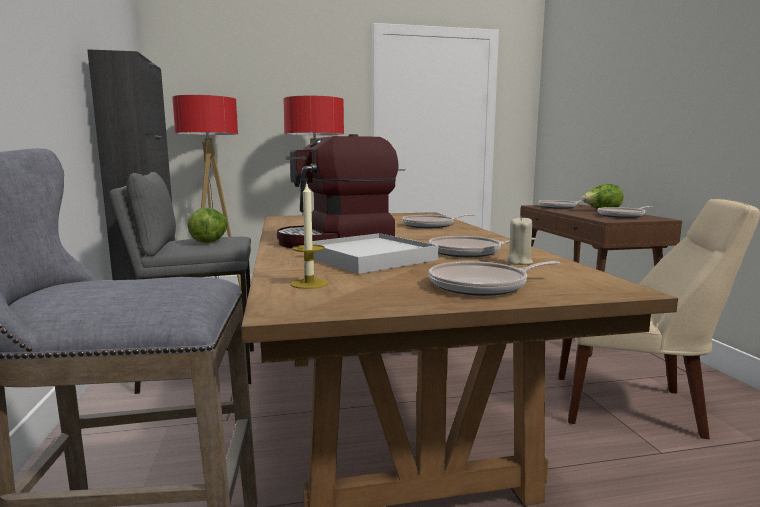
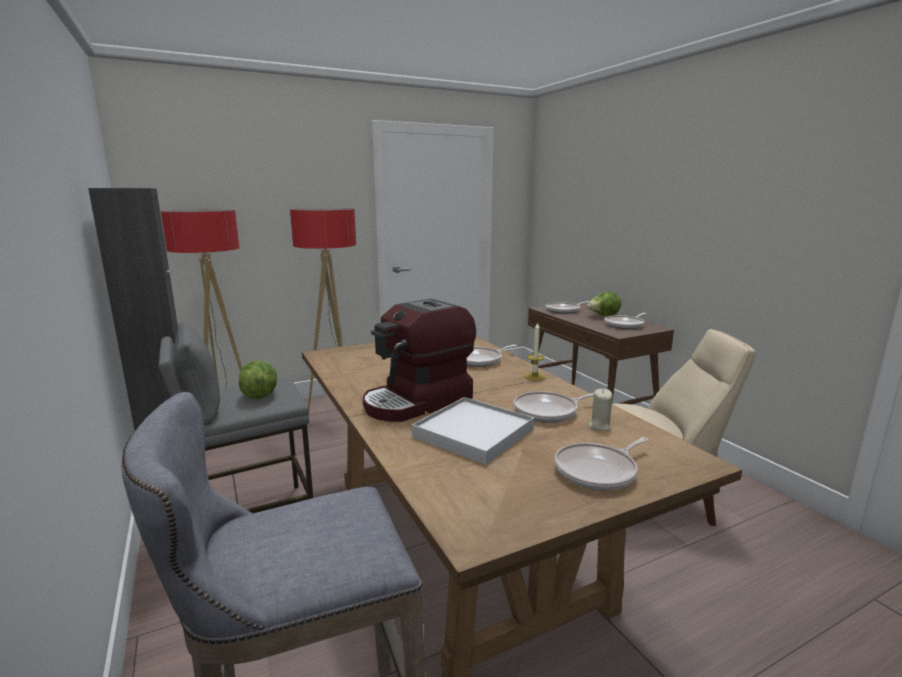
camera: 15 degrees left, 5 degrees up
(309, 283) = (457, 489): candle -> candle (534, 376)

